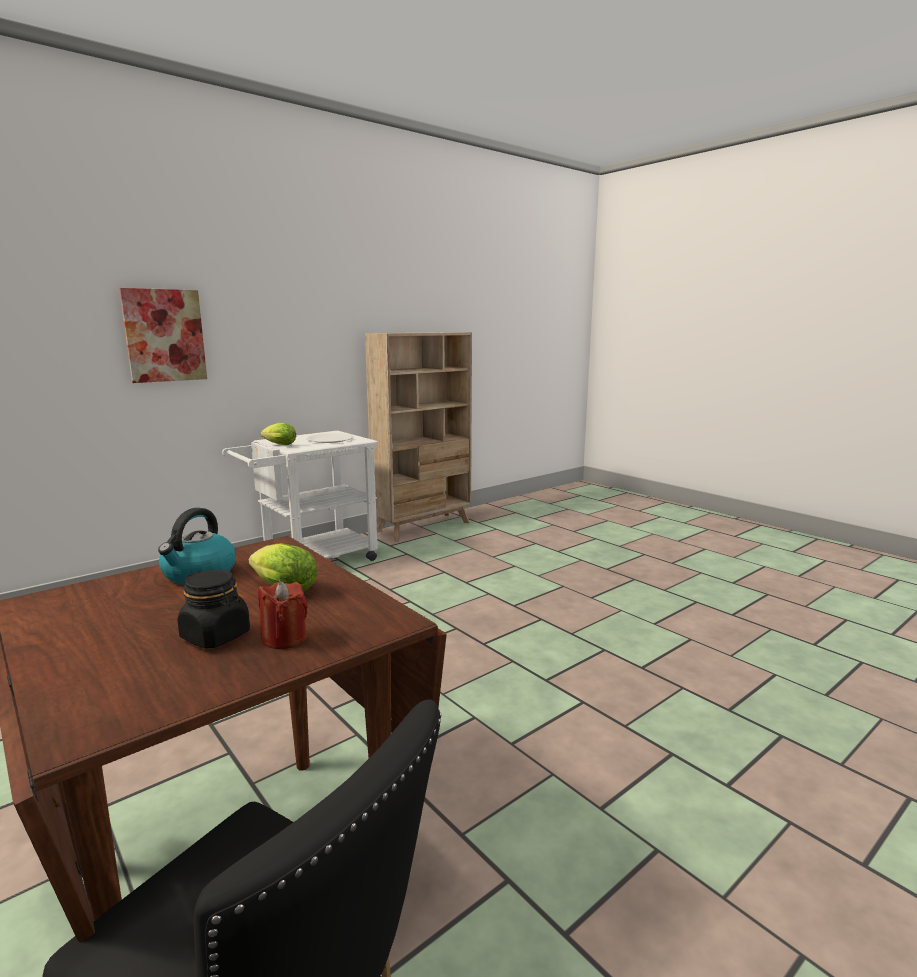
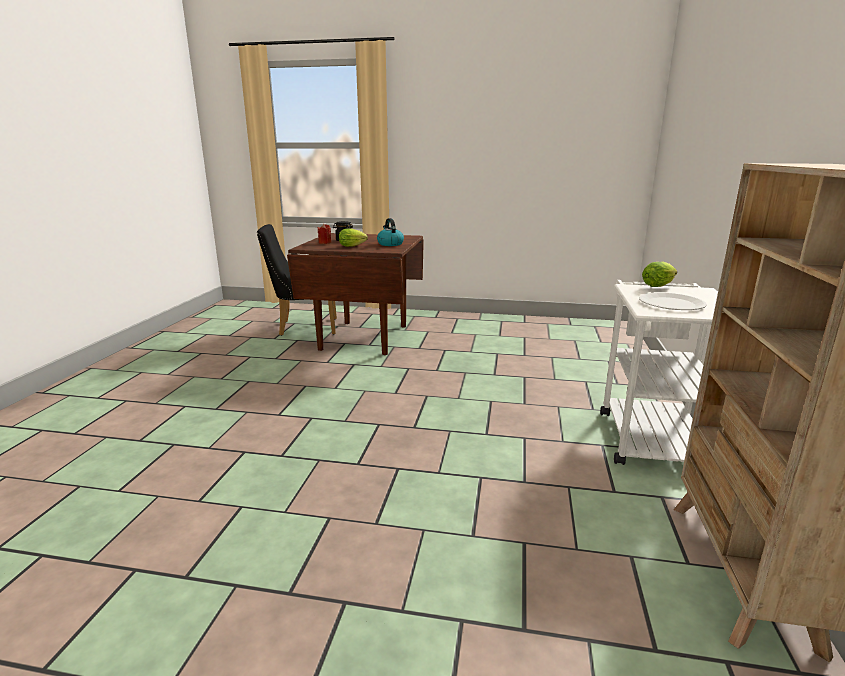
camera: 140 degrees right, 5 degrees up
(164, 335) = (715, 158): picture -> none

